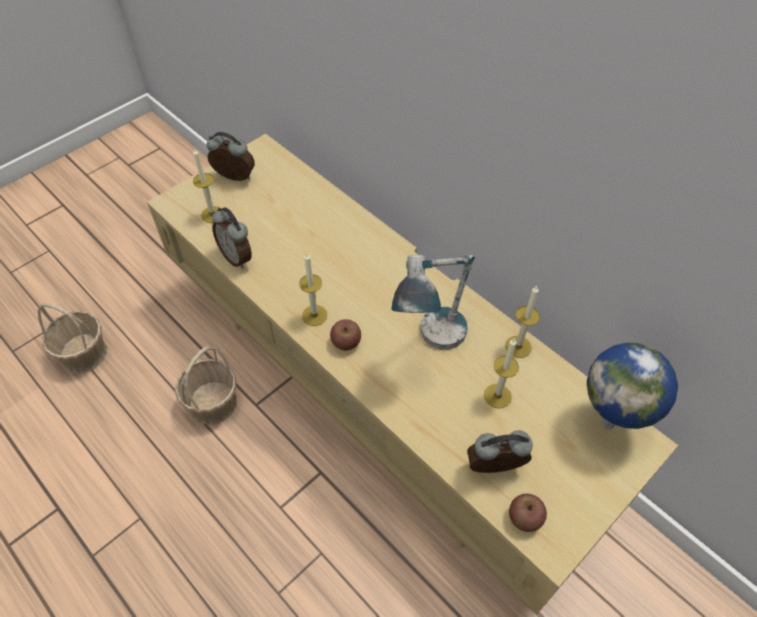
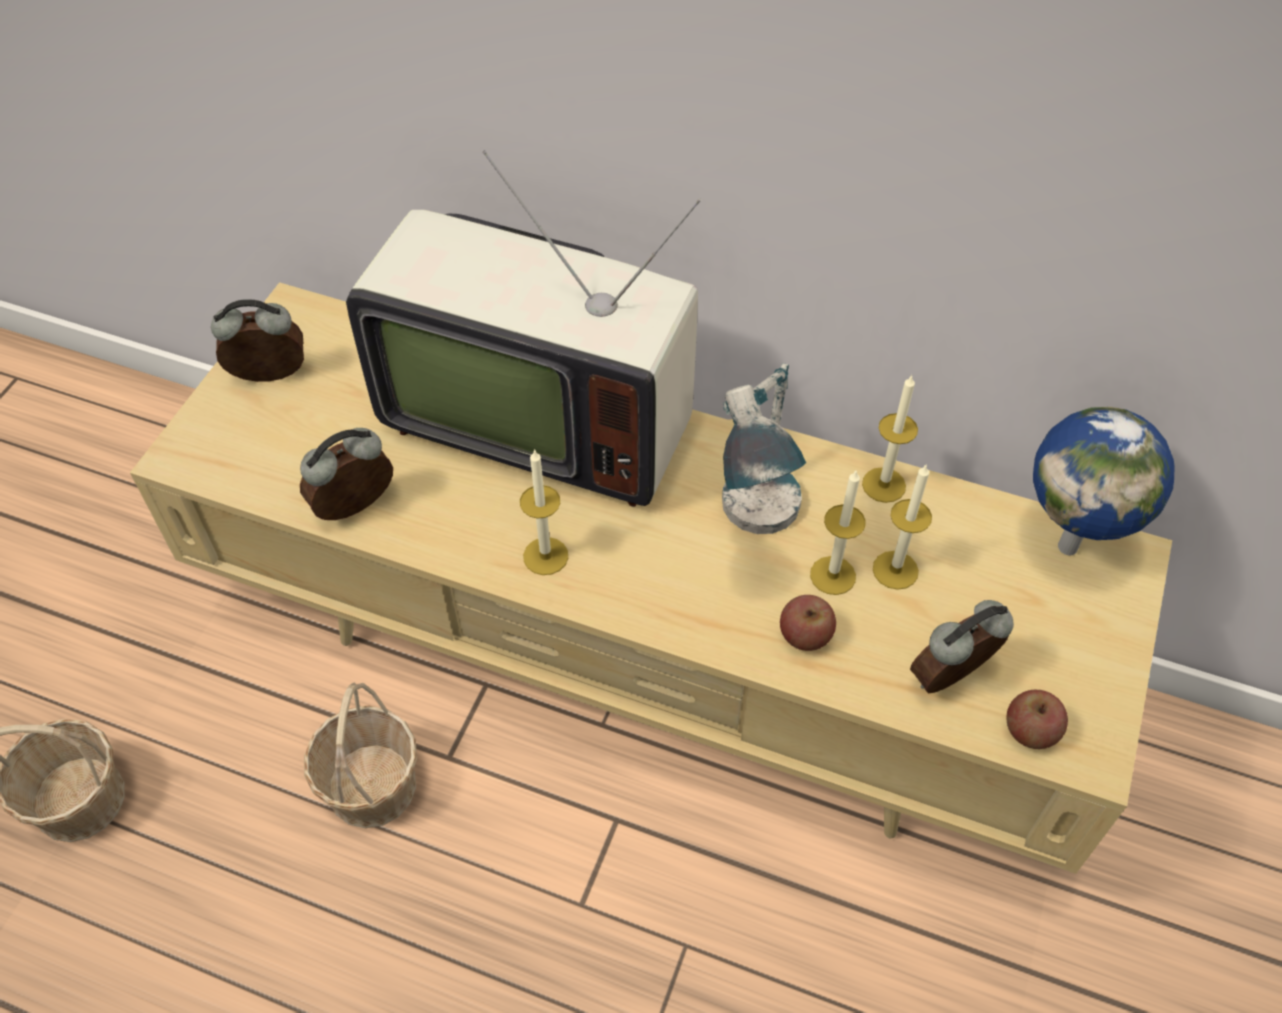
camera: 25 degrees left, 0 degrees up
(212, 214) = (268, 452): candle -> candle (833, 575)
(237, 257) = (356, 509): alarm clock -> alarm clock turned 120 degrees clockwise
(346, 342) = (621, 579): apple -> apple (805, 635)
(351, 243) = (538, 417): none -> television

